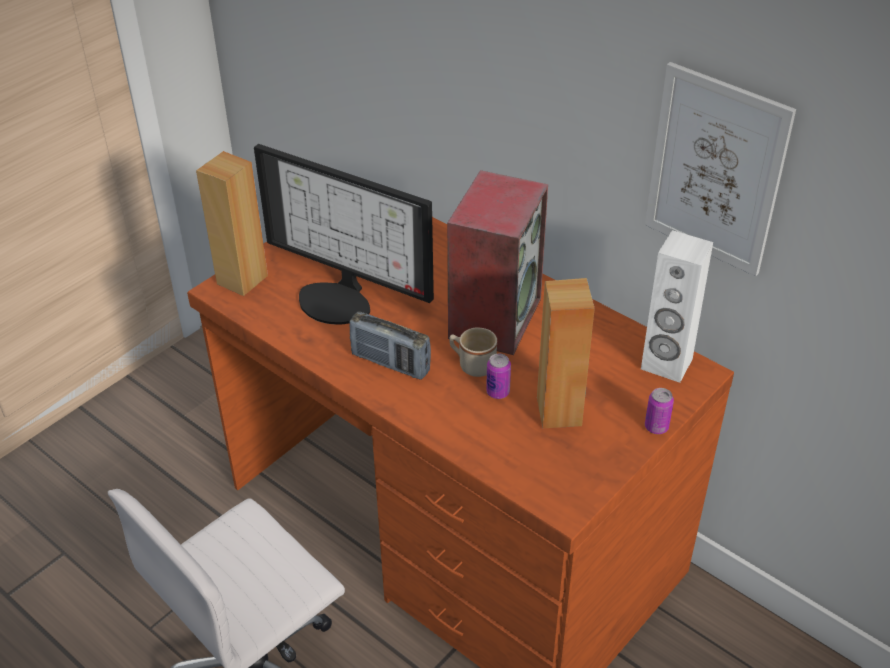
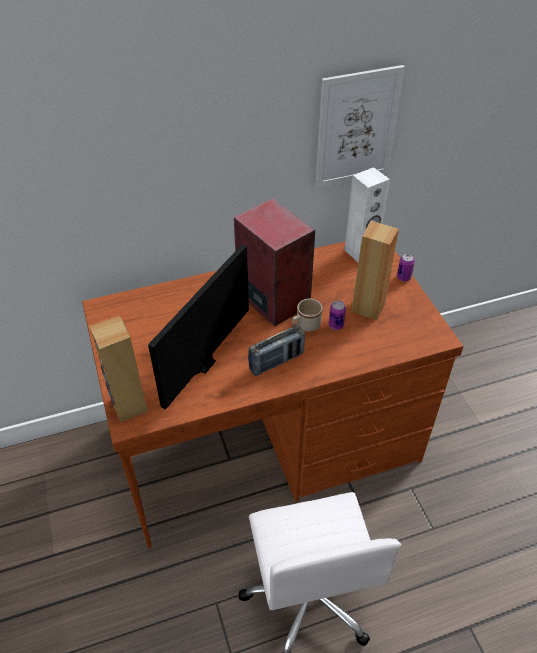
camera: 60 degrees left, 5 degrees up
(339, 299) = (195, 361): monitor -> monitor turned 150 degrees clockwise

